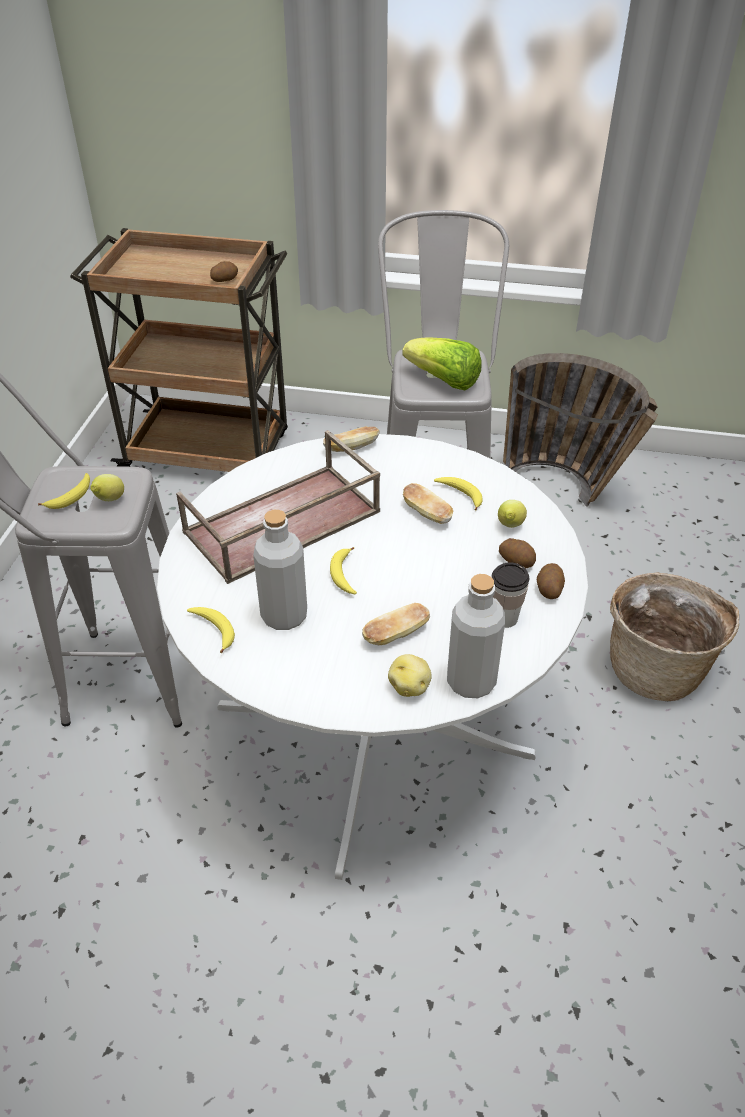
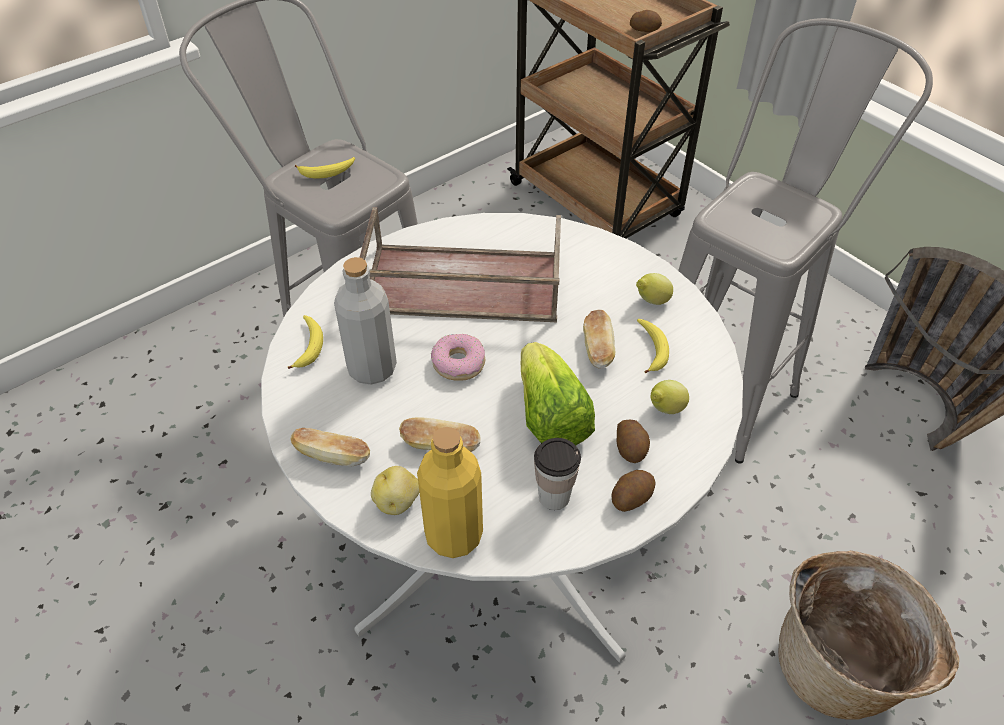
camera: 40 degrees right, 5 degrees up
(109, 500) = (349, 190): lemon -> lemon (651, 301)
(344, 575) = (459, 363): banana -> donut
(351, 448) = (599, 246): bread -> bread (332, 456)
(443, 381) = (761, 224): lettuce -> lettuce (550, 417)
(471, 681) = (454, 535): grey bottle -> yellow bottle

